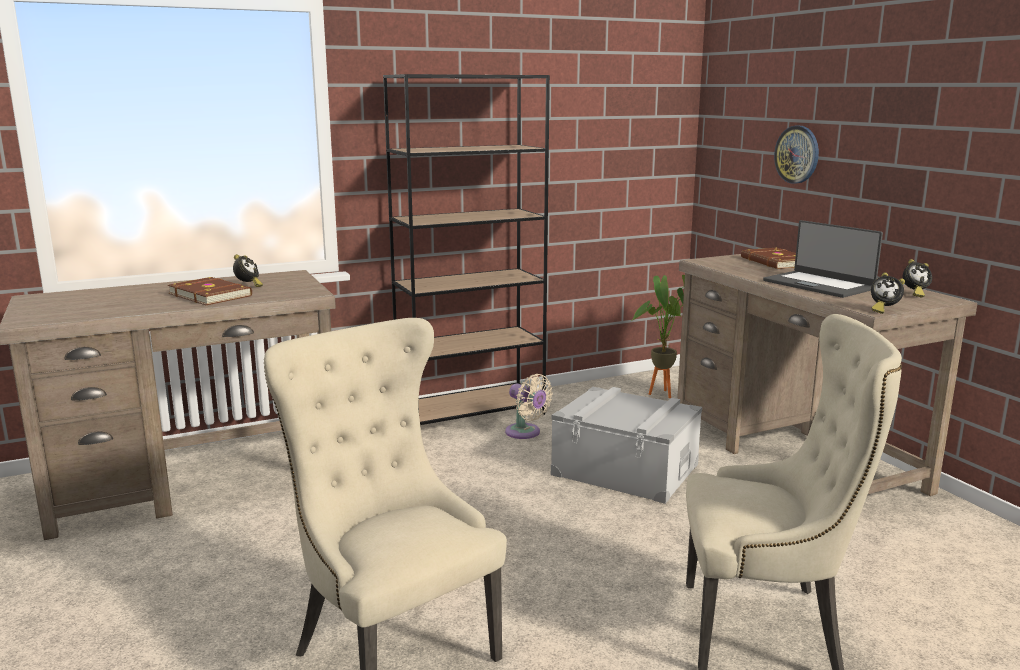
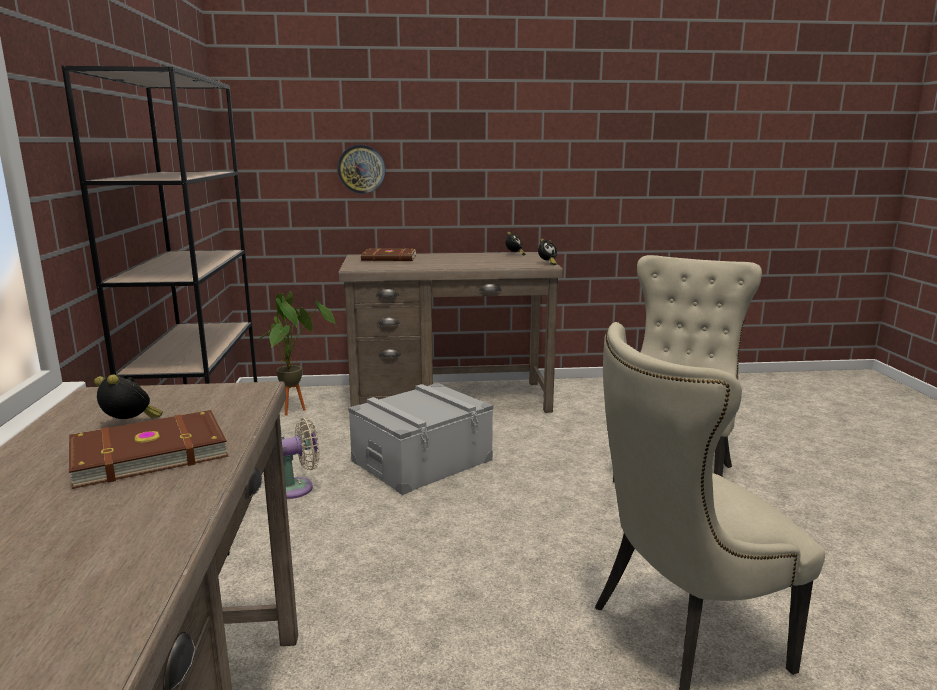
camera: 70 degrees left, 0 degrees up
(819, 285) = (470, 262): laptop -> none

